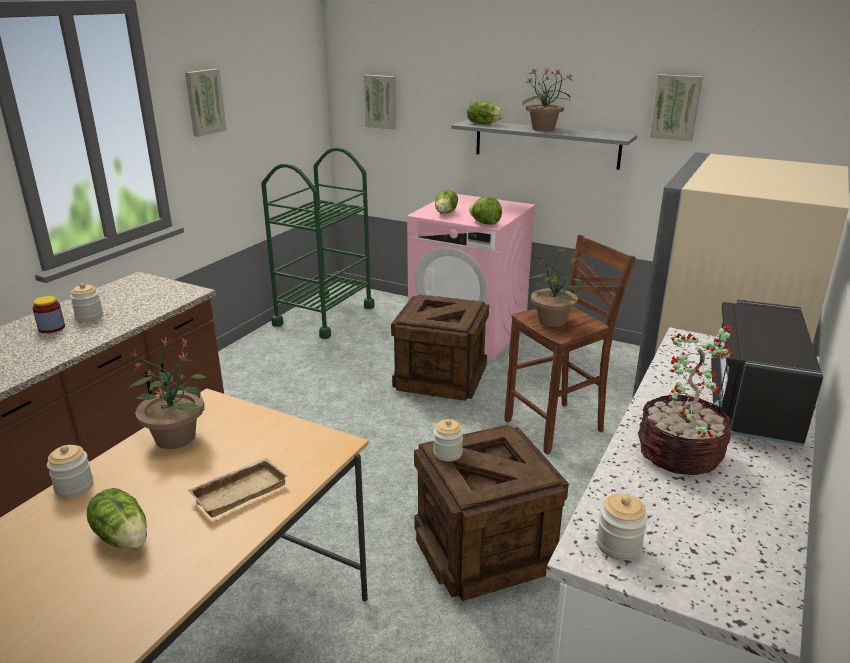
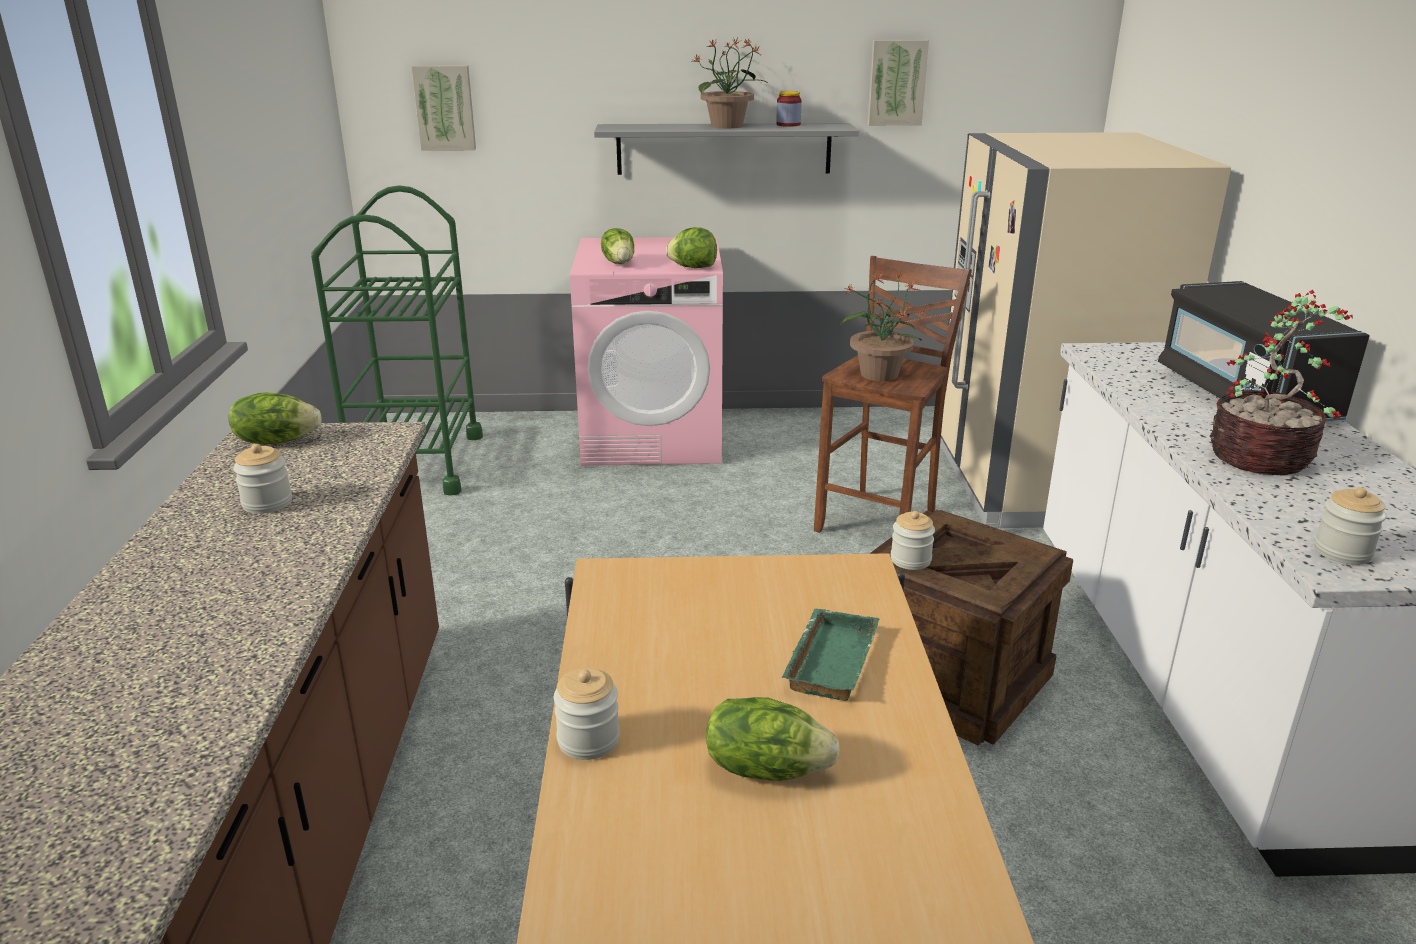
camera: 30 degrees left, 0 degrees up
(51, 328) = (226, 536): jar -> jar (788, 124)
(175, 437) = (635, 629): potted plant -> none
(204, 102) = (229, 117): picture -> none
(239, 490) = (828, 659): beige tray -> green tray
(441, 378) = (680, 503): crate -> none
(483, 124) = (635, 126): lettuce -> lettuce (277, 441)

